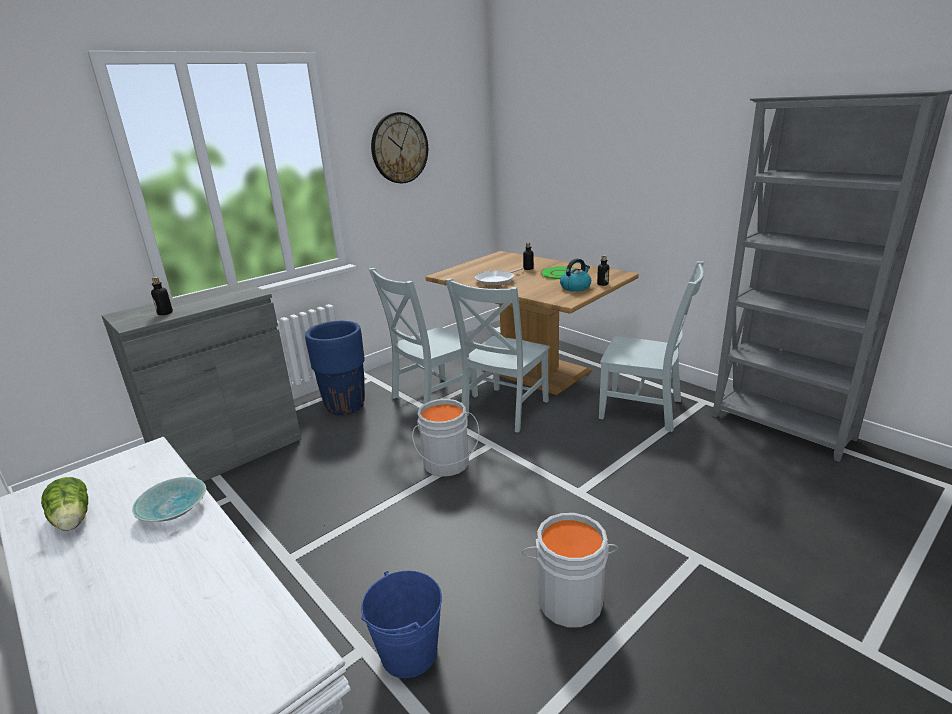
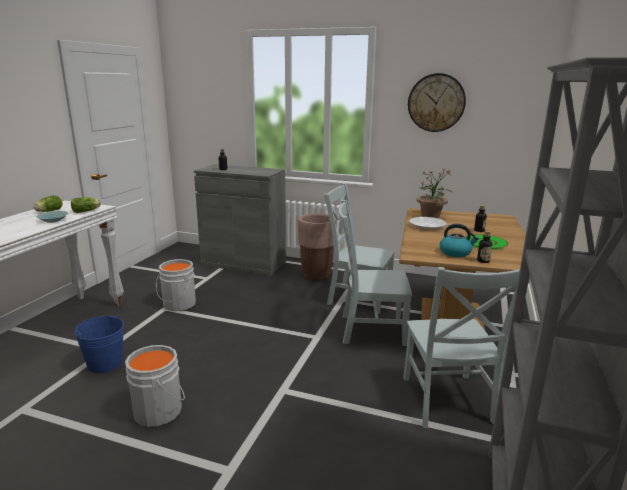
camera: 60 degrees right, 5 degrees down
(156, 468) = (87, 211): none -> lettuce
(345, 406) = (316, 275): blue planter -> brown planter
(447, 464) = (278, 327): grey bucket -> grey bucket (178, 304)
(464, 273) = (431, 215): none -> potted plant

